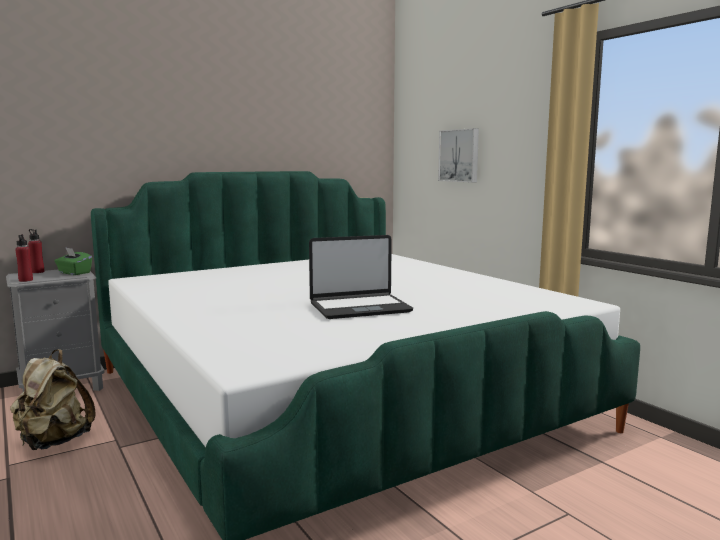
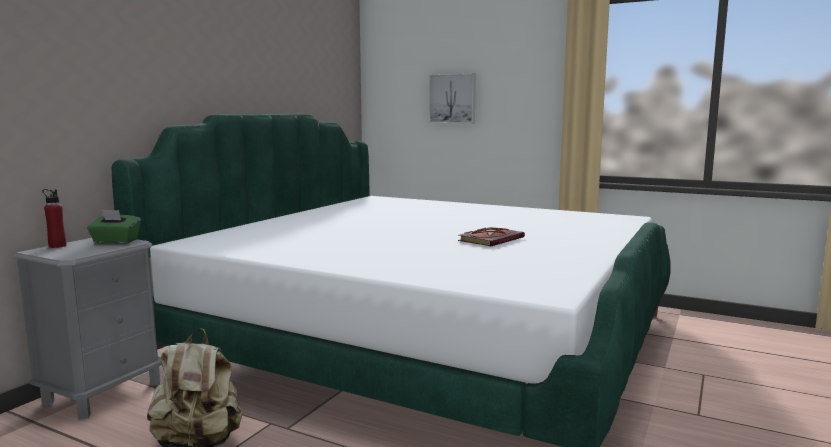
camera: 30 degrees left, 0 degrees up
(25, 280) = (75, 255): red bottle -> none
(359, 308) = (491, 239): laptop -> book

